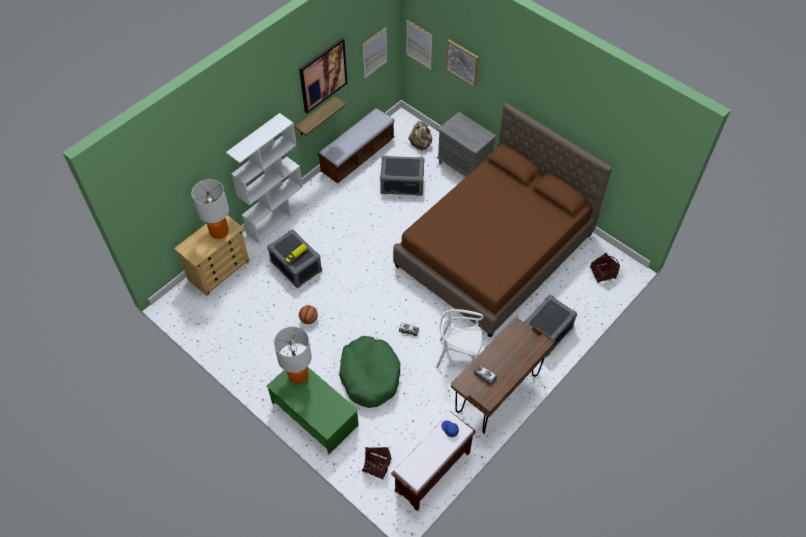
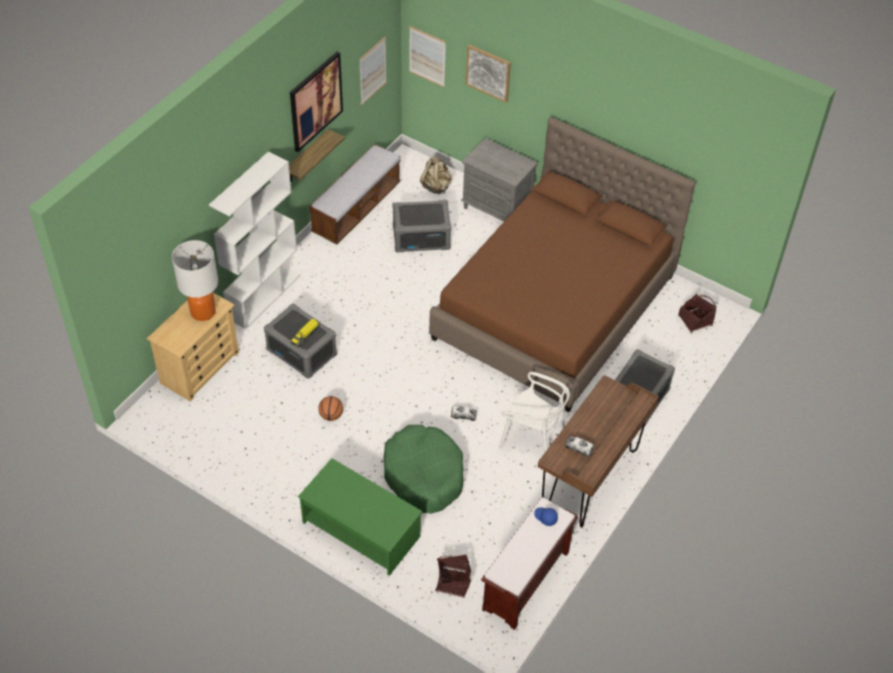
camera: 10 degrees left, 5 degrees down
(298, 375) = (337, 478): table lamp -> none
(458, 356) = (533, 439): white chair -> white chair turned 150 degrees counterclockwise

